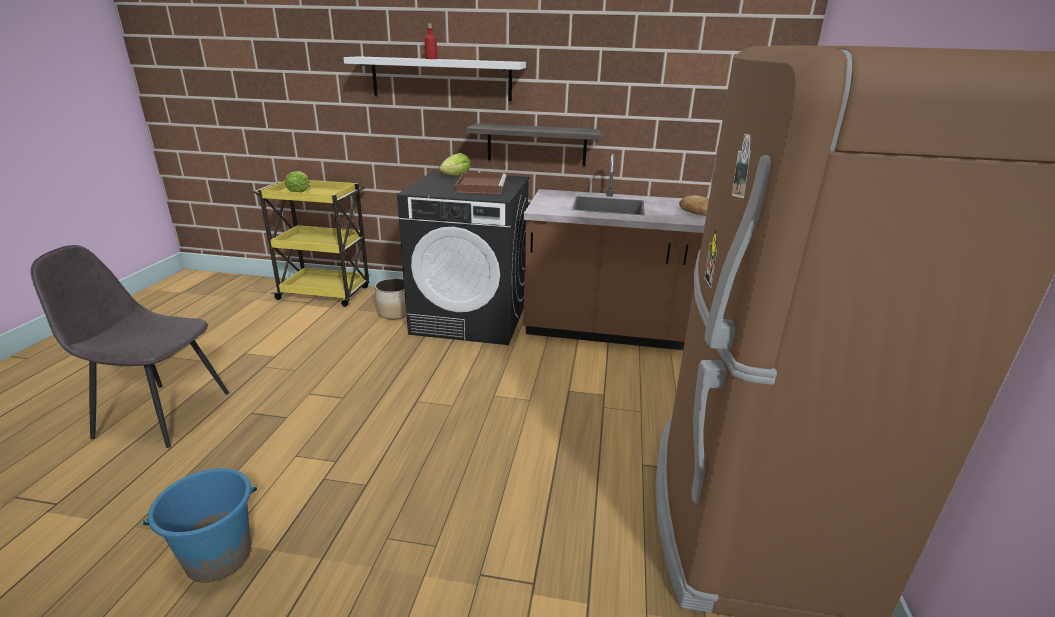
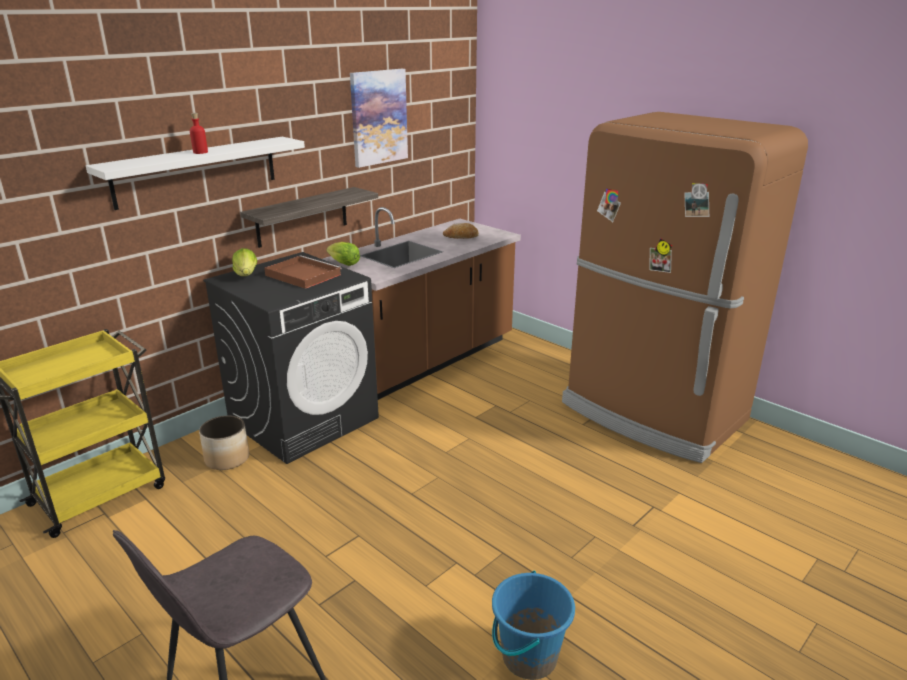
camera: 55 degrees left, 0 degrees up
(299, 191) = (44, 371): lettuce -> lettuce (344, 264)
(646, 60) = (378, 117): none -> picture

